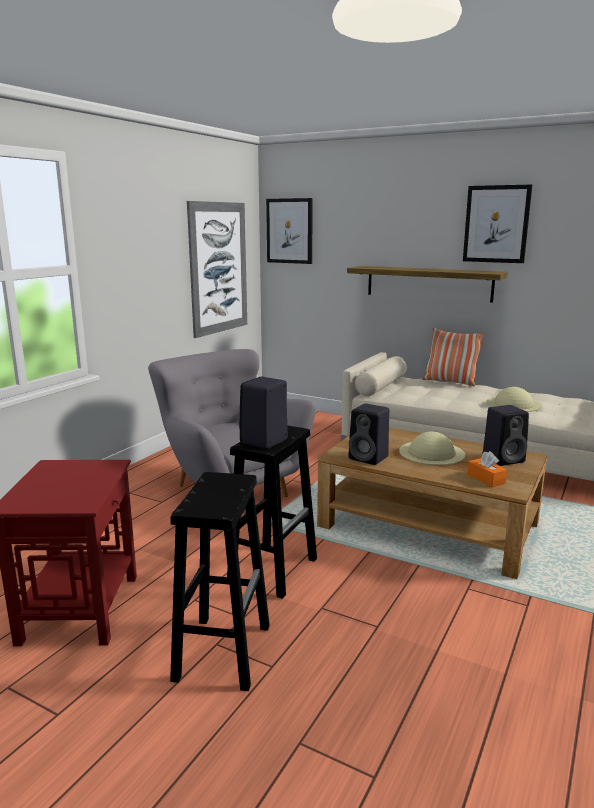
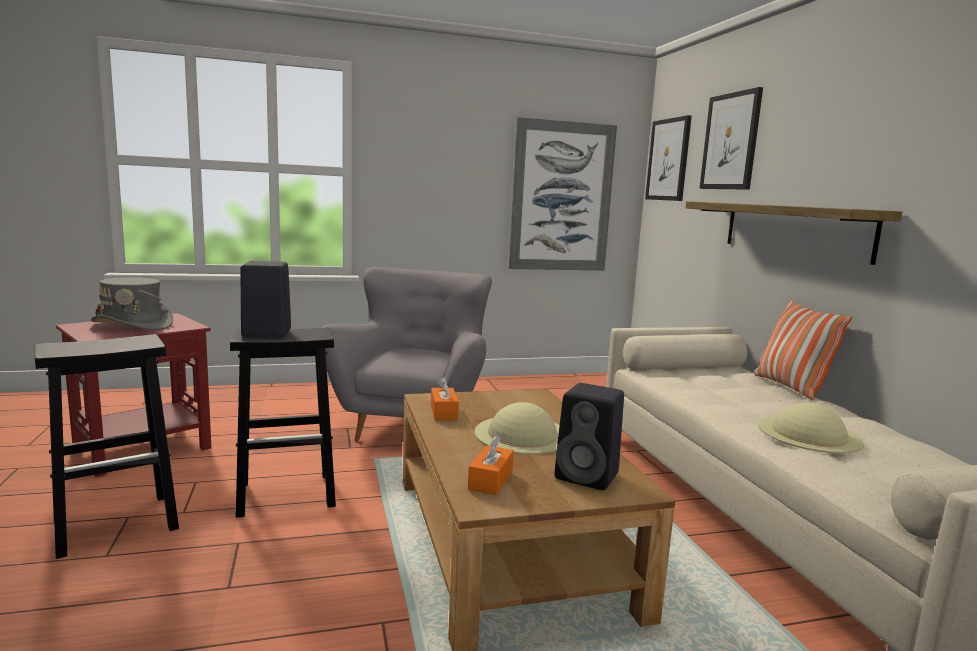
camera: 45 degrees right, 5 degrees down
(63, 483) = (133, 325): none -> grey hat
(369, 458) = (444, 412): black speaker -> orange tissue box
(496, 224) = (893, 128): picture -> picture (731, 141)

